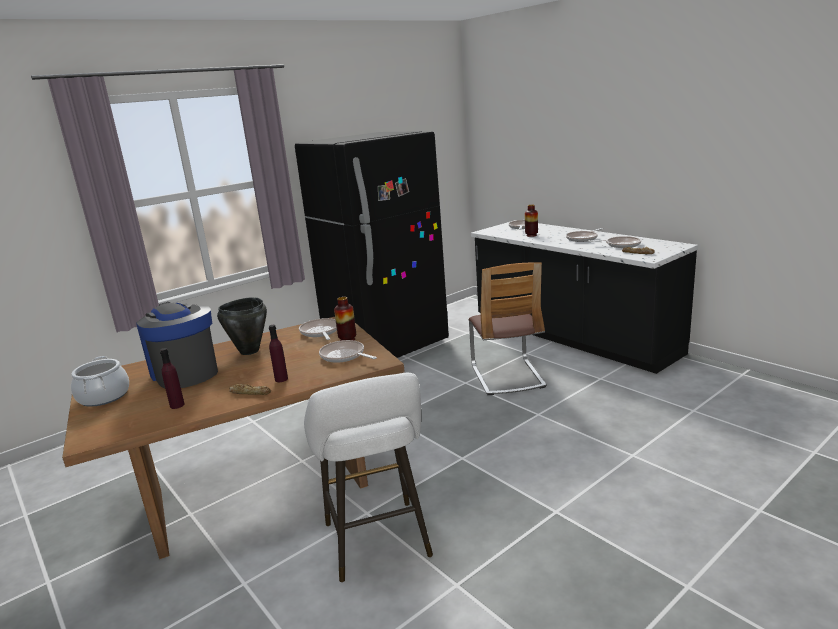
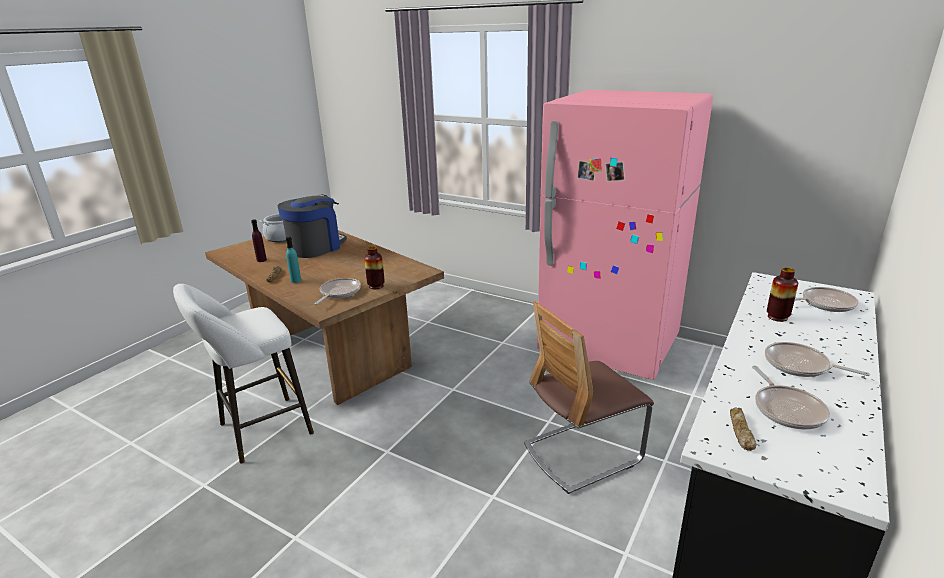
camera: 70 degrees right, 5 degrees up
(249, 351) = (353, 256): black cooking pot -> none
(281, 379) = (296, 280): purple bottle -> turquoise bottle
(320, 332) = (394, 271): frying pan -> none
(387, 346) = (608, 347): black fridge -> pink fridge

